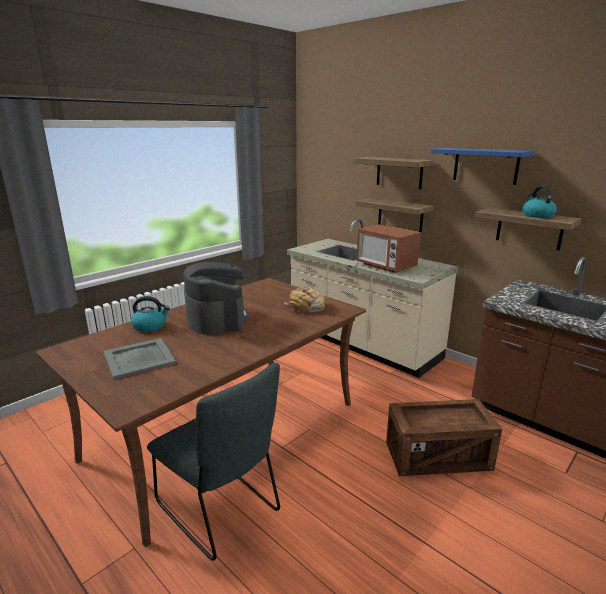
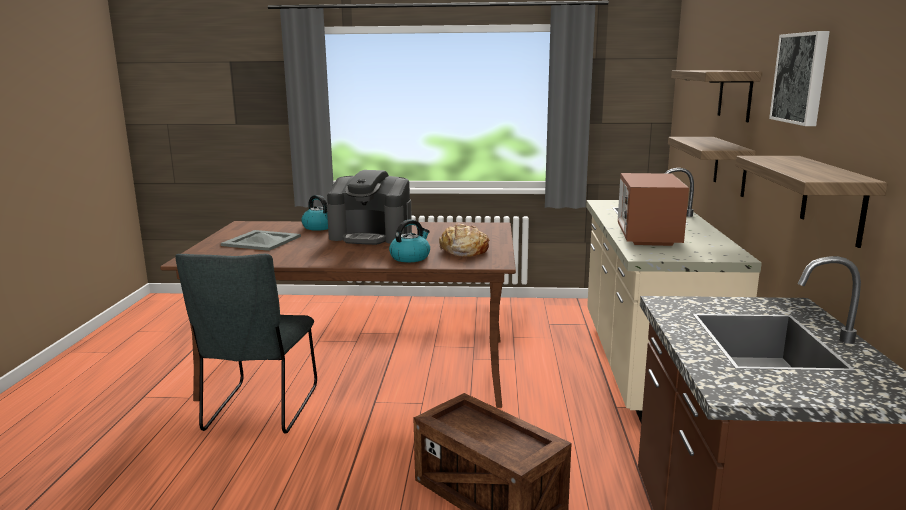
camera: 50 degrees right, 5 degrees down
(216, 318) = (371, 236): coffee machine -> coffee machine turned 75 degrees clockwise
(485, 165) = (802, 78): blue shelf -> picture
(537, 215) = (812, 169): kettle -> kettle (410, 257)

